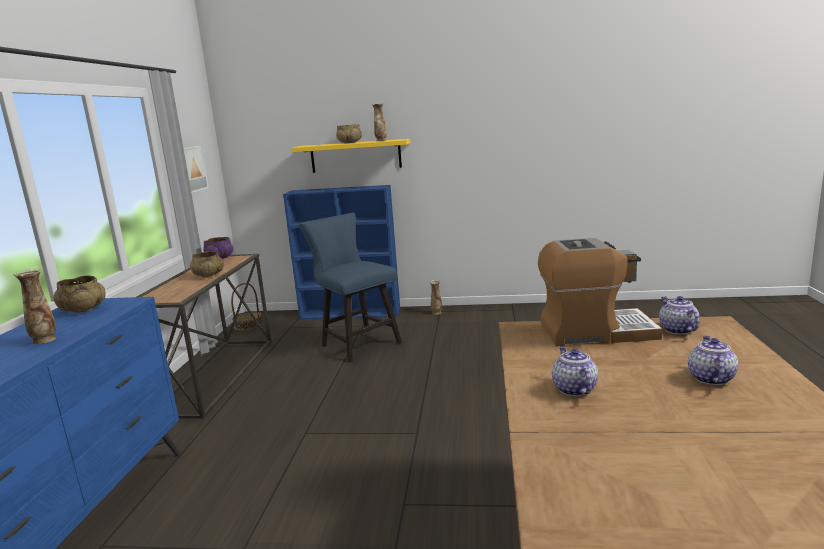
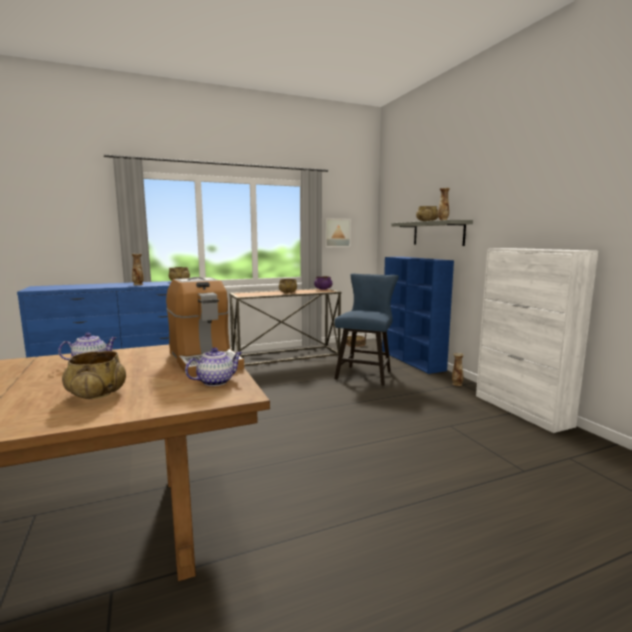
camera: 60 degrees right, 5 degrees down
(355, 156) = (438, 233): yellow shelf -> grey shelf
(513, 308) = (521, 410): none -> white cabinet
(710, 378) = (97, 394): teapot -> beige bowl

